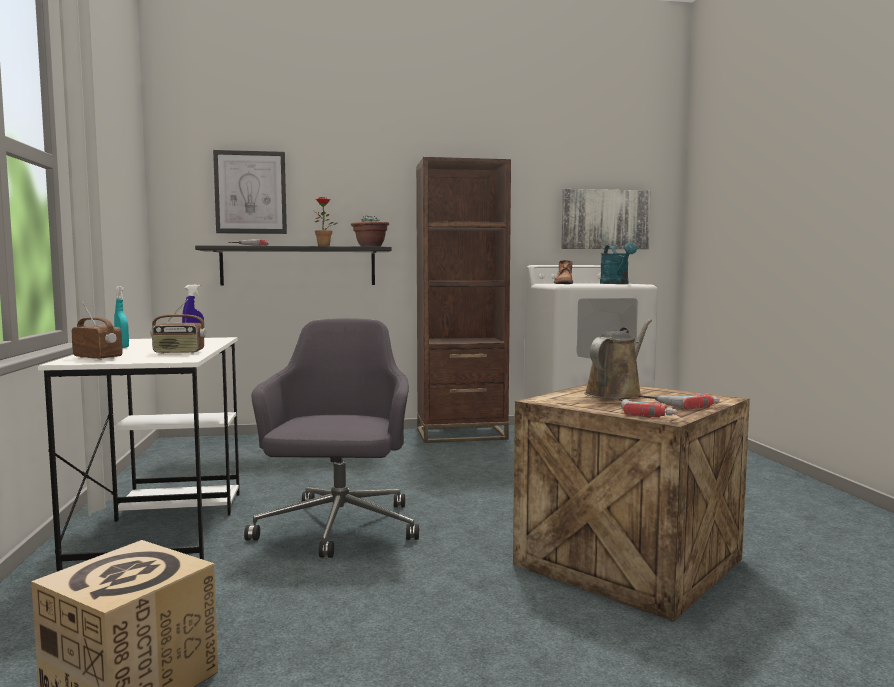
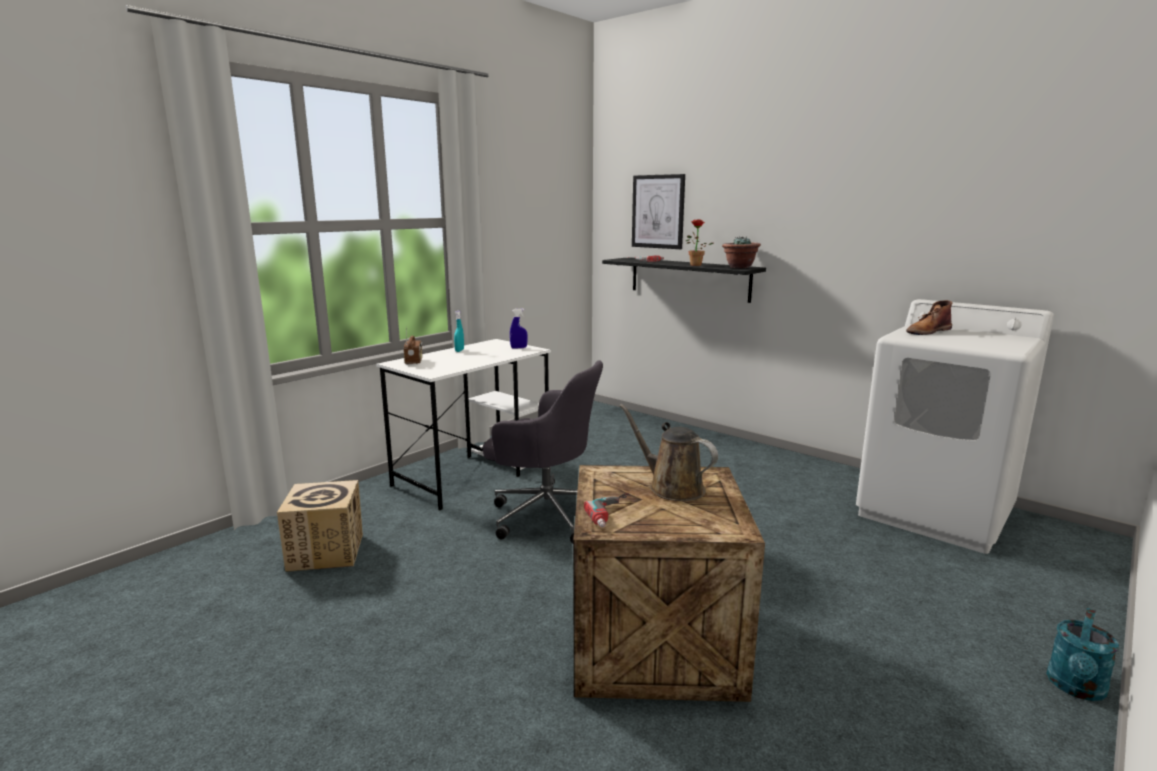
camera: 50 degrees right, 10 degrees up
(178, 352) = (457, 365): radio -> none
(338, 528) = (546, 513): grey office chair -> grey office chair turned 60 degrees clockwise
(461, 434) = (802, 467): brown bookcase -> none
(605, 219) = (1049, 246): picture -> none
(616, 283) = (993, 342): turquoise watering can -> turquoise watering can (1075, 688)
(616, 394) = (671, 487): brown watering can -> brown watering can turned 135 degrees counterclockwise
(679, 404) = (671, 519): power drill -> none

